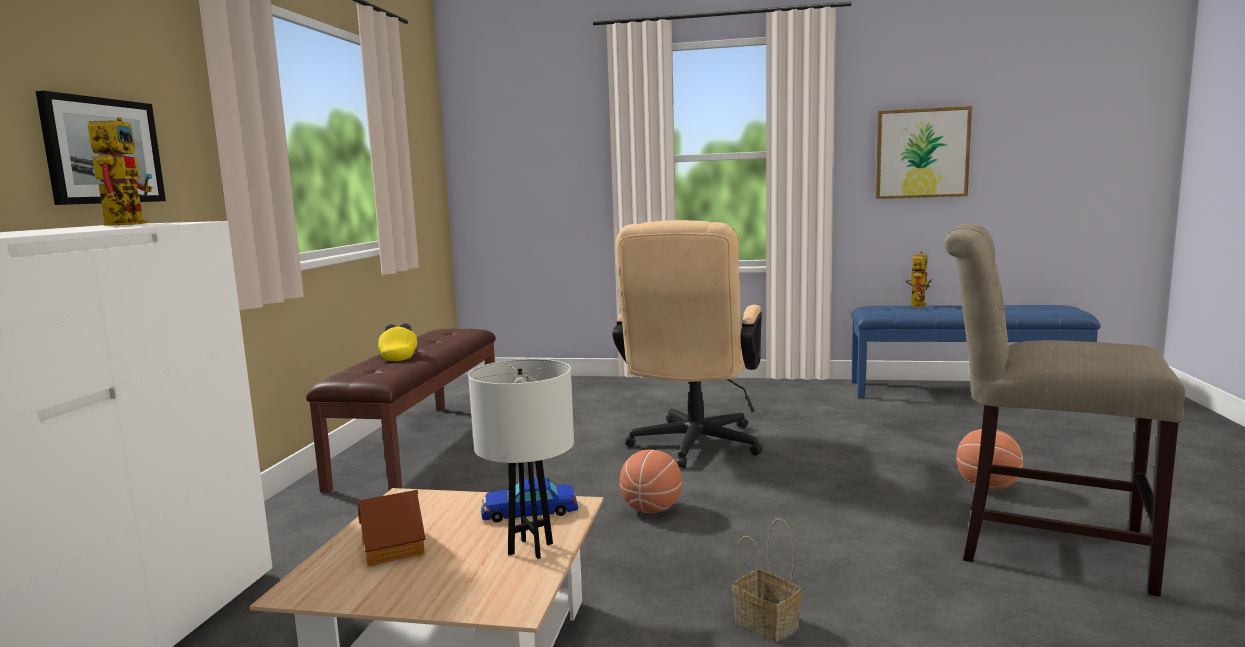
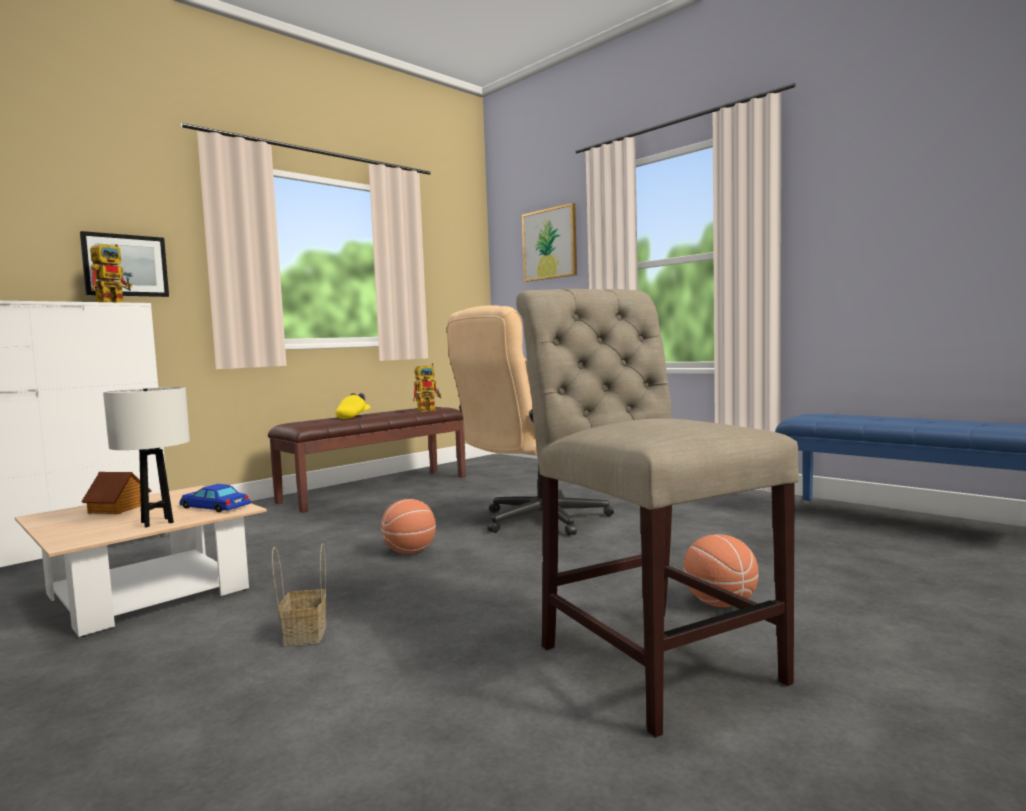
camera: 35 degrees right, 5 degrees down
(917, 304) = (876, 415): toy robot -> toy robot (430, 410)
(922, 153) = (889, 238): picture -> picture (550, 244)

